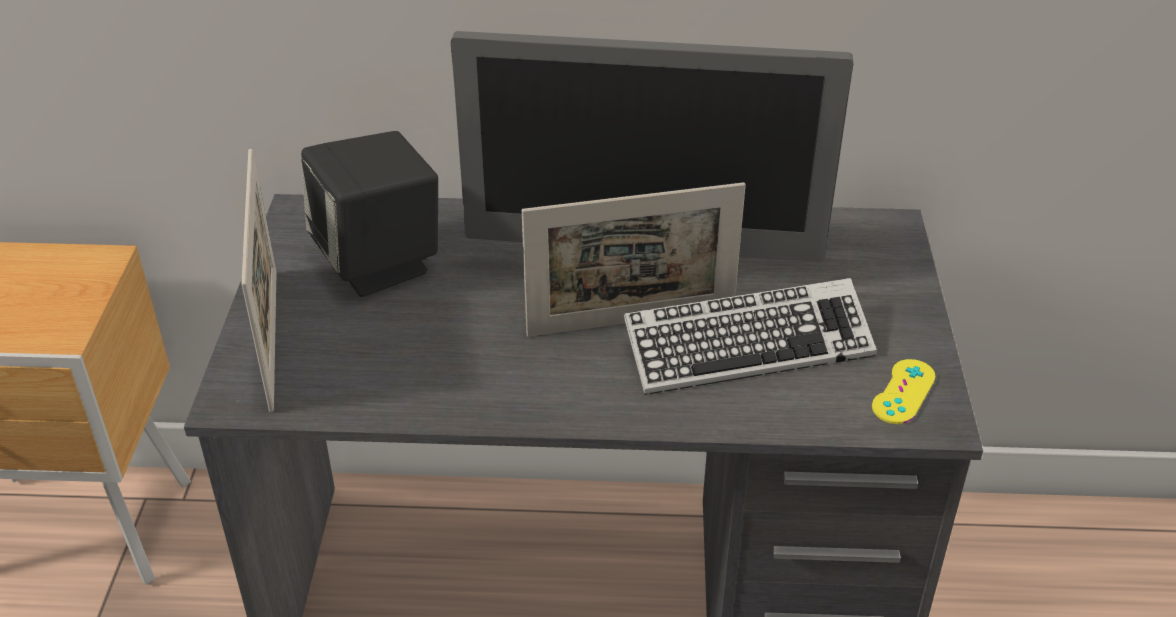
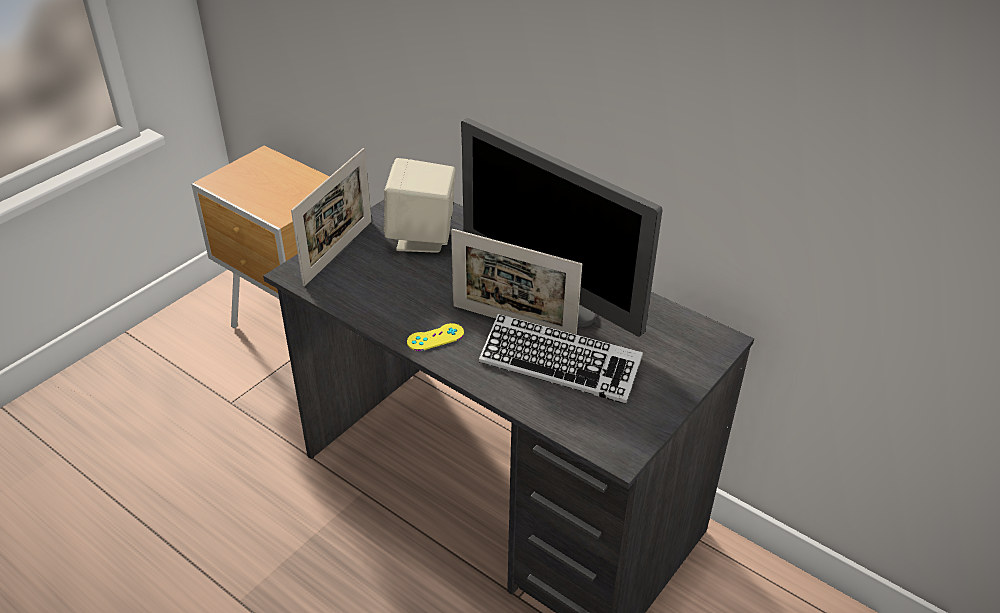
camera: 35 degrees right, 0 degrees up
(379, 263) = (422, 237): black speaker -> beige speaker
(903, 392) = (619, 430): yellow game controller -> yellow game controller (435, 337)

